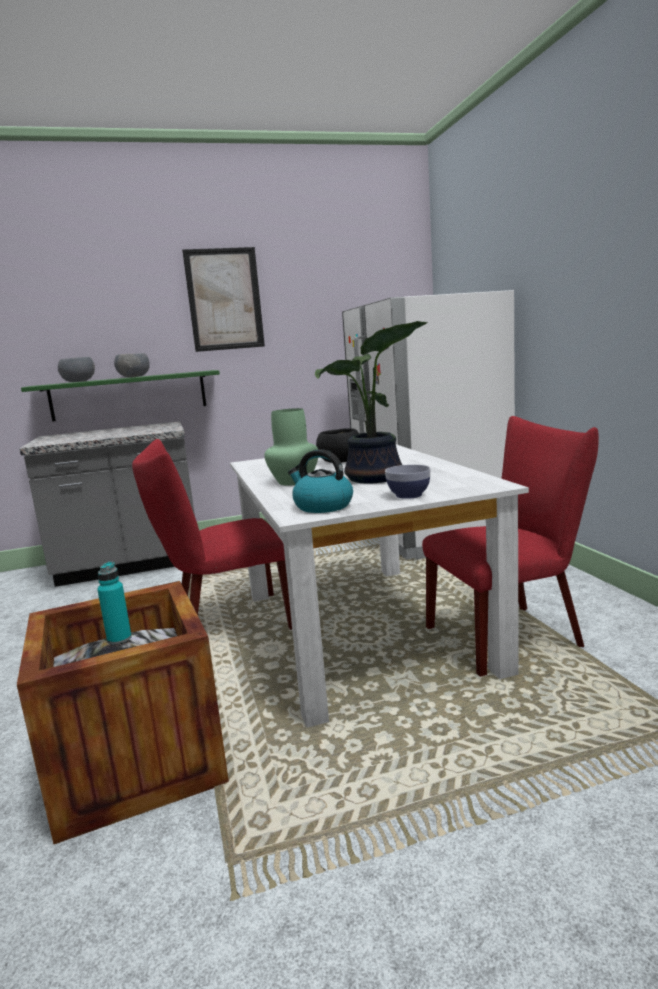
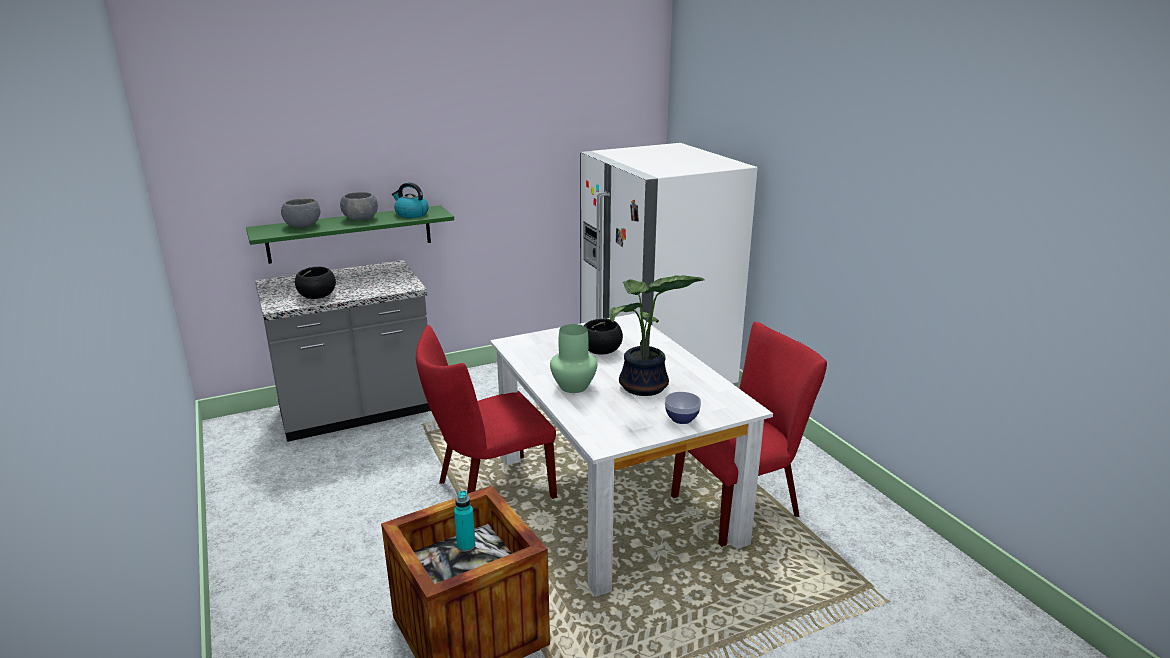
camera: 10 degrees left, 10 degrees up
(80, 438) = (317, 296): none -> black bowl
(224, 299) = (455, 131): picture -> none
(322, 506) = (616, 431): kettle -> kettle (411, 214)

